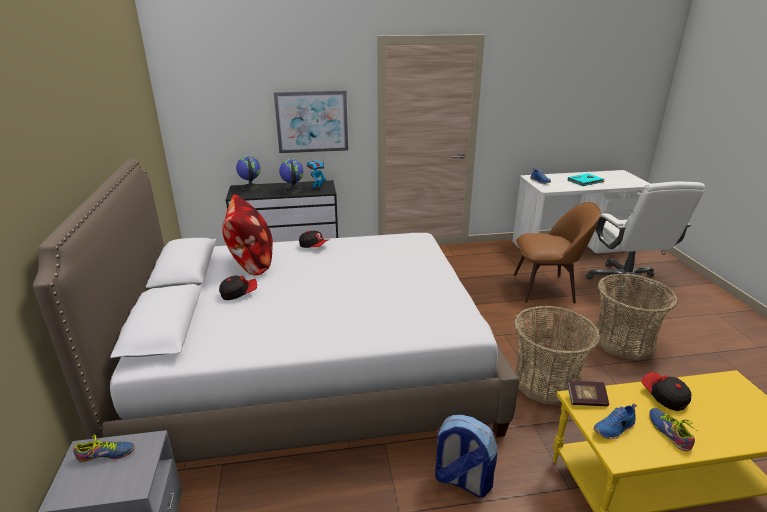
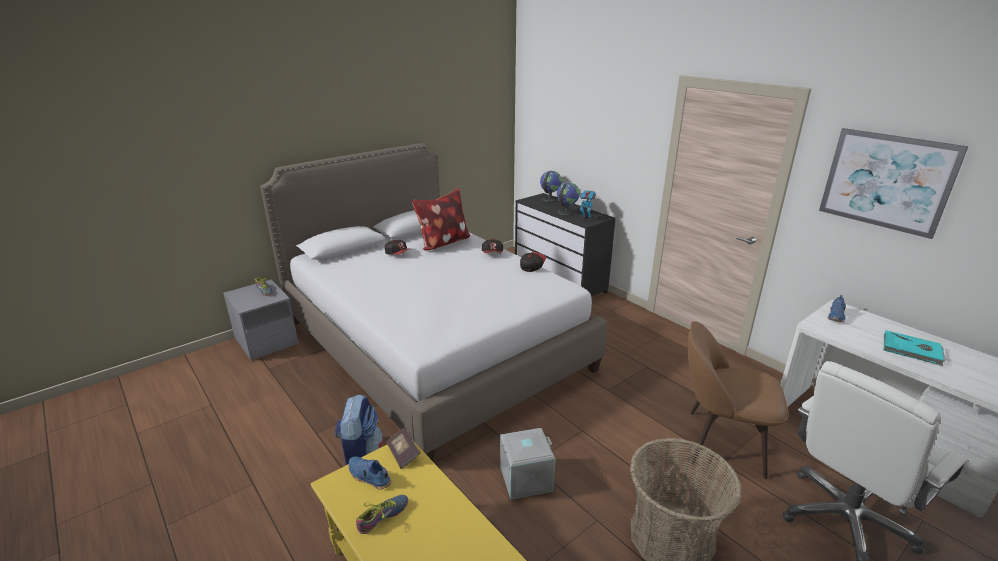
camera: 60 degrees right, 0 degrees up
(312, 122) = (609, 154): picture -> picture (886, 181)
(546, 288) = (720, 441): brown chair -> brown chair turned 135 degrees clockwise
(546, 382) = (526, 479): basket -> grey storage box
(664, 396) = (441, 509): cap -> cap (532, 266)

